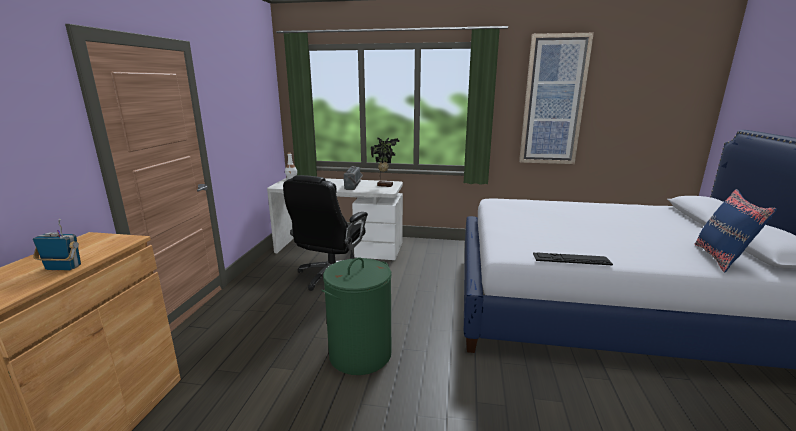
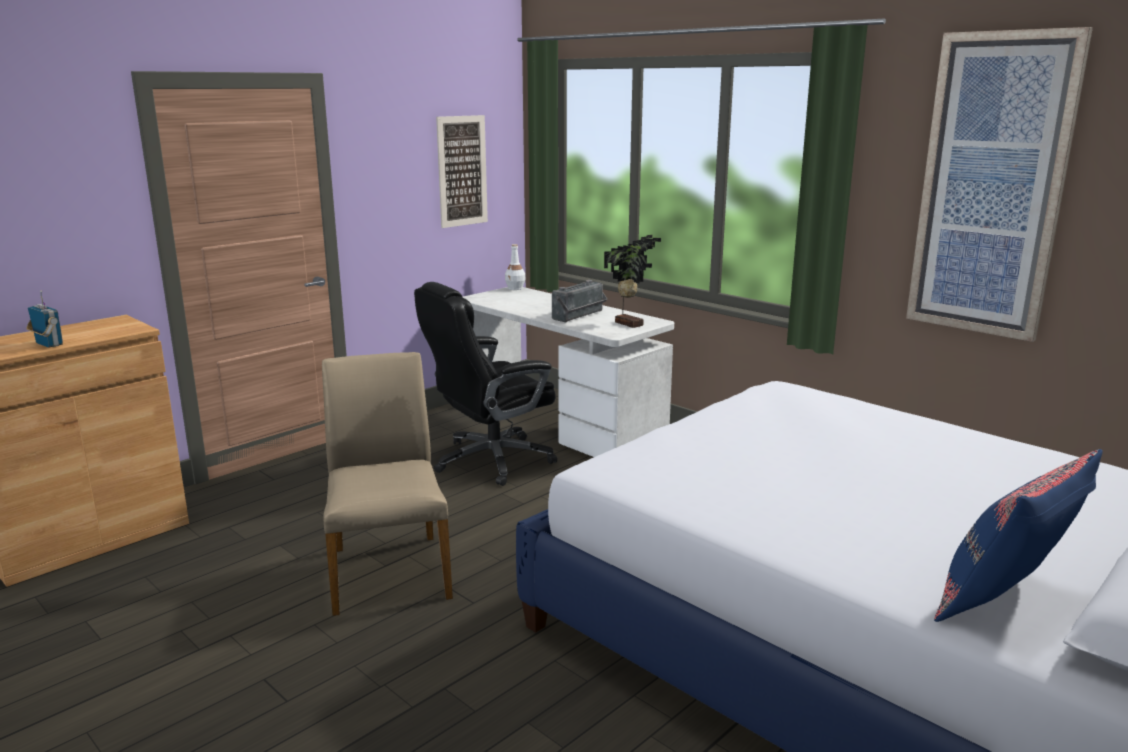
camera: 35 degrees right, 0 degrees up
(258, 110) = (462, 171): none -> picture
(360, 354) = (389, 571): green laundry basket -> beige chair
(571, 259) = (681, 507): keyboard -> none

